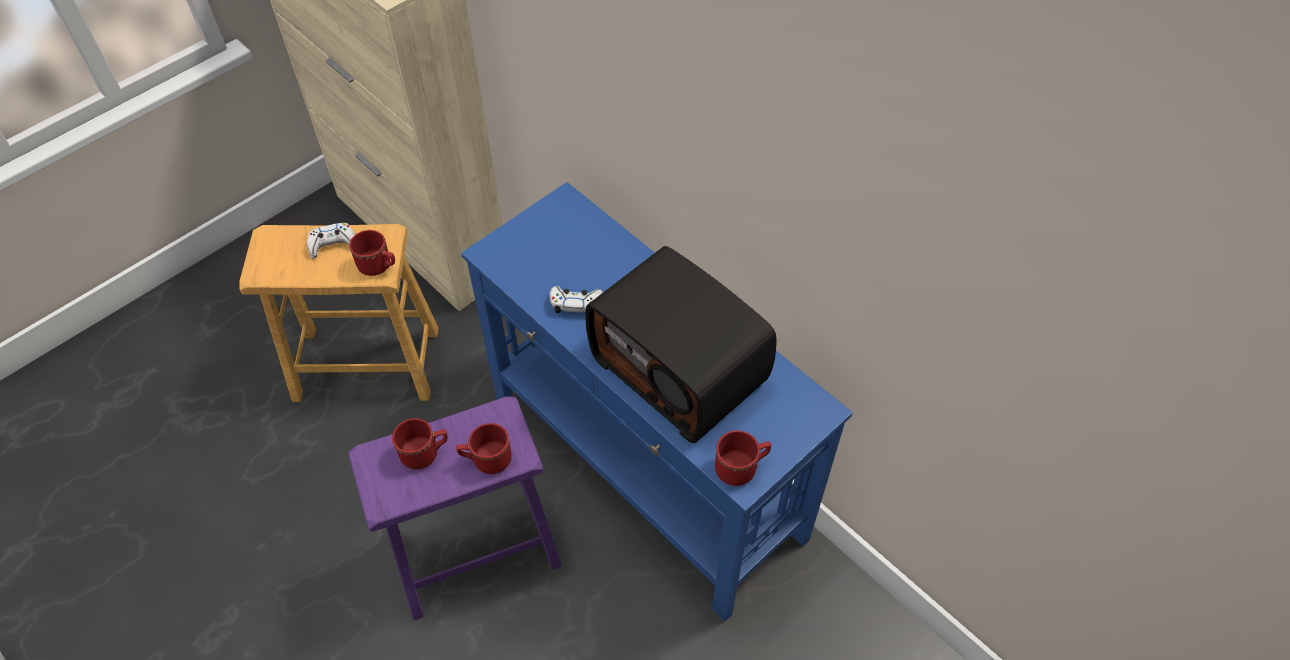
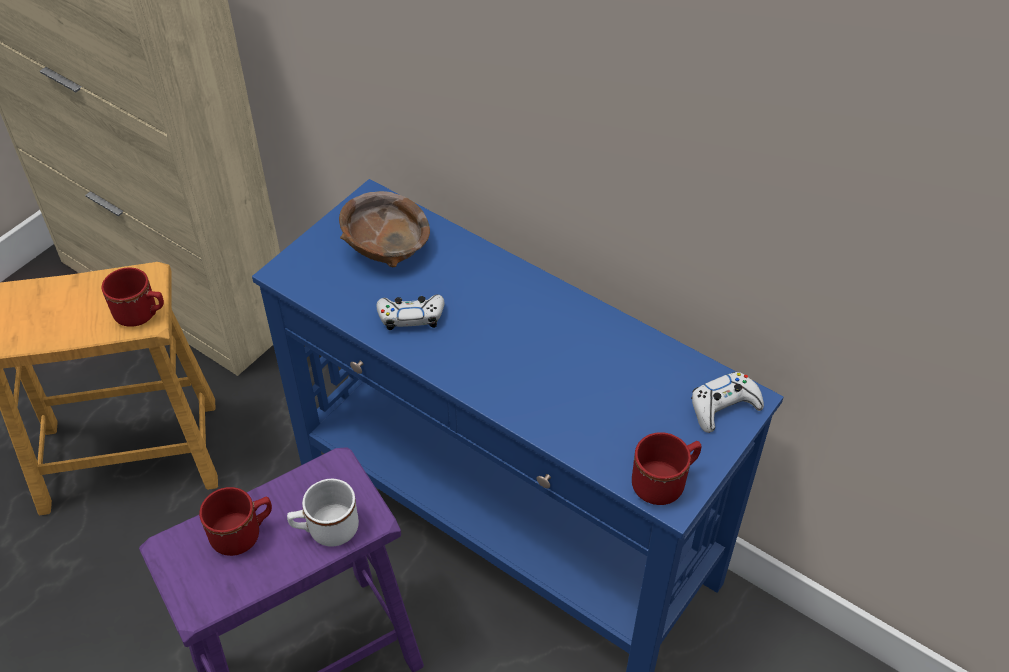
camera: 10 degrees left, 5 degrees down
(333, 244) = (77, 296): white game controller -> white game controller (723, 407)
(486, 459) = (326, 529): red mug -> white mug
(568, 243) = (386, 247): none -> brown bowl
(681, 369) = (561, 375): radio -> none

